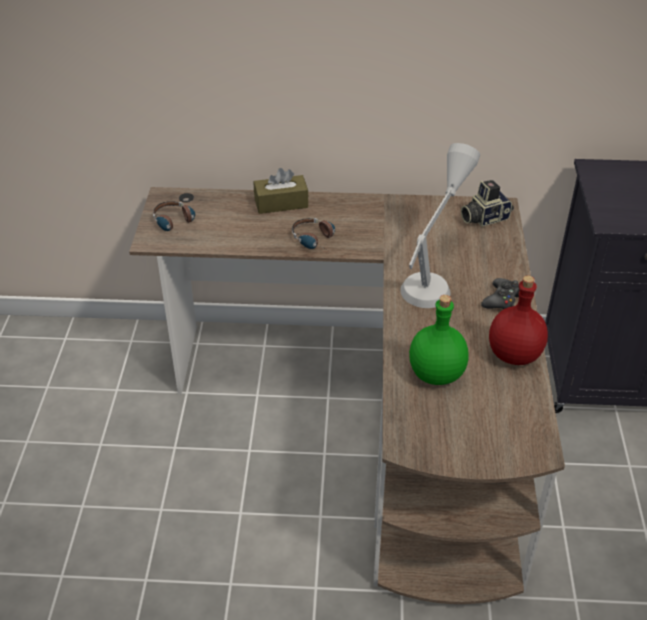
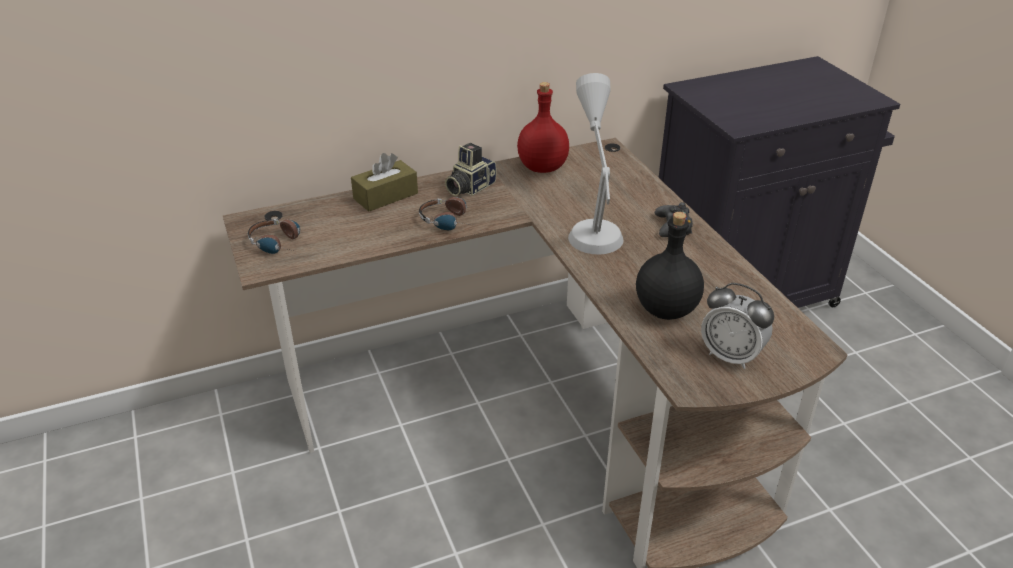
camera: 25 degrees left, 5 degrees down
(436, 374) = (666, 310): green bottle -> black bottle
(459, 432) = (731, 356): none -> alarm clock
(483, 218) = (599, 161): camera -> camera (469, 187)
(513, 354) = (722, 270): red bottle -> red bottle (541, 167)

